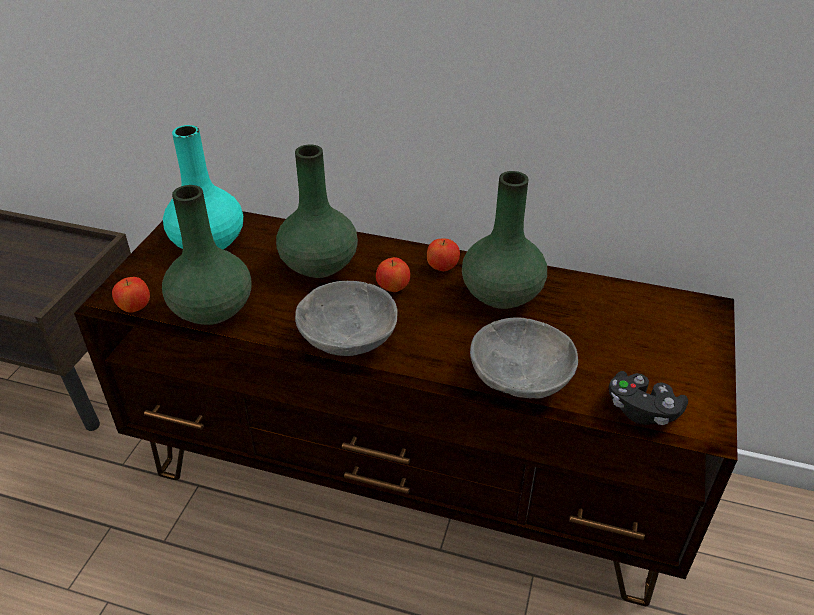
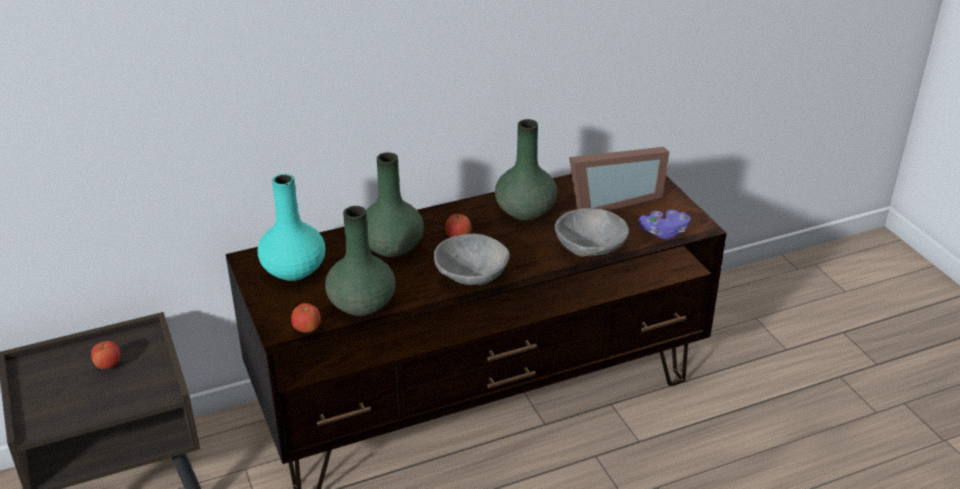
camera: 40 degrees left, 5 degrees down
(442, 268) = (471, 212): apple -> apple (108, 365)
(620, 332) = (611, 200): none -> picture frame
(642, 410) = (663, 232): black game controller -> purple game controller

